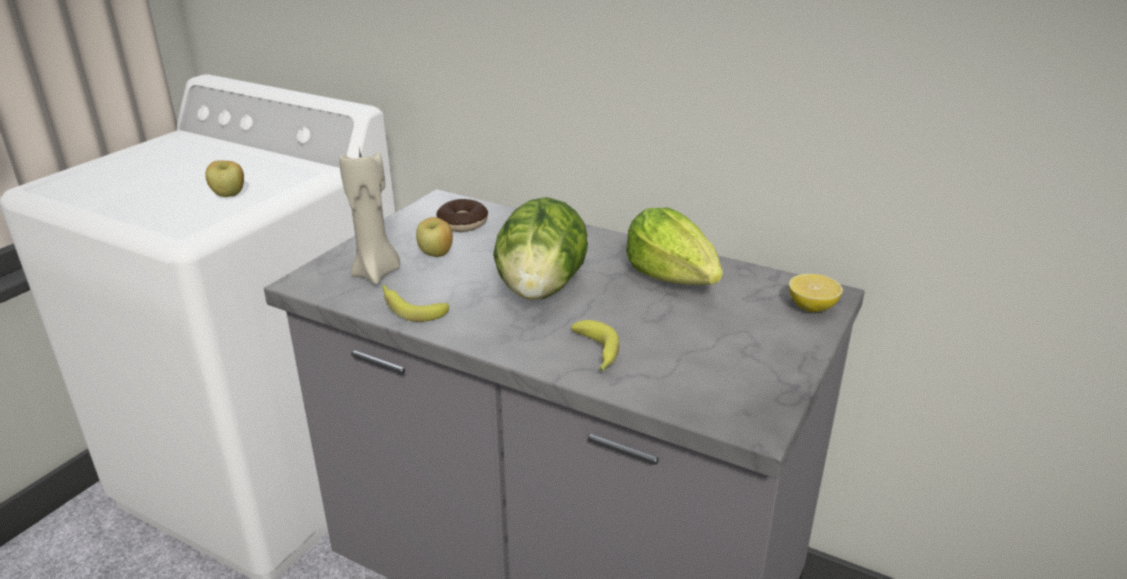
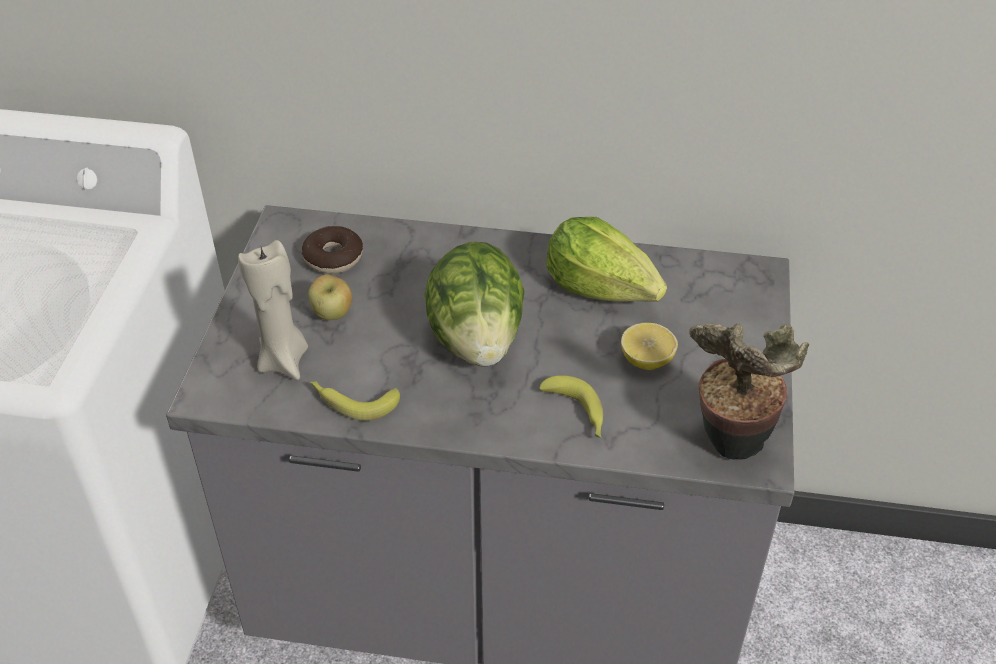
camera: 20 degrees left, 15 degrees up
(229, 195) = (51, 297): apple -> none
(731, 407) = (729, 445): none -> potted plant
(811, 307) = (750, 296): lemon -> lemon (646, 360)

